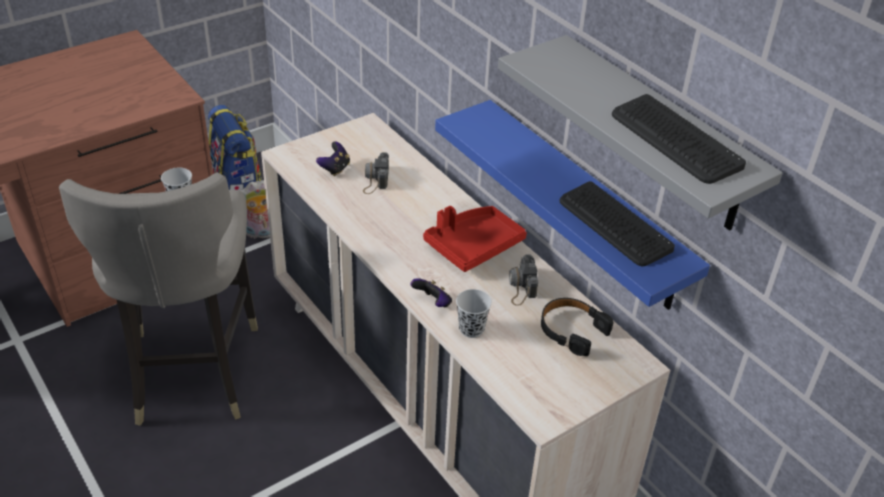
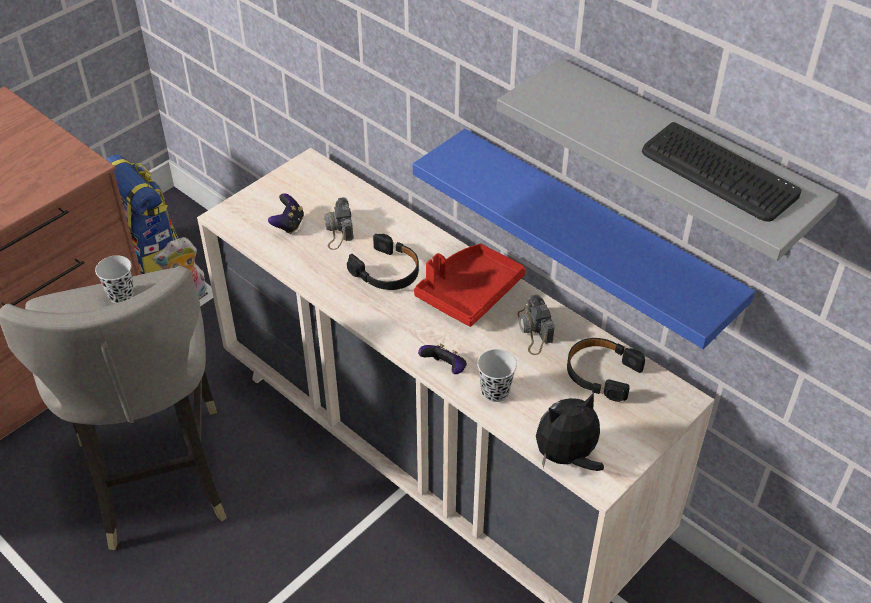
camera: 10 degrees left, 5 degrees up
(407, 218) = (387, 271): none -> black headphones
(519, 394) = (567, 457): none -> plush toy
(614, 225) = (643, 261): keyboard -> none

